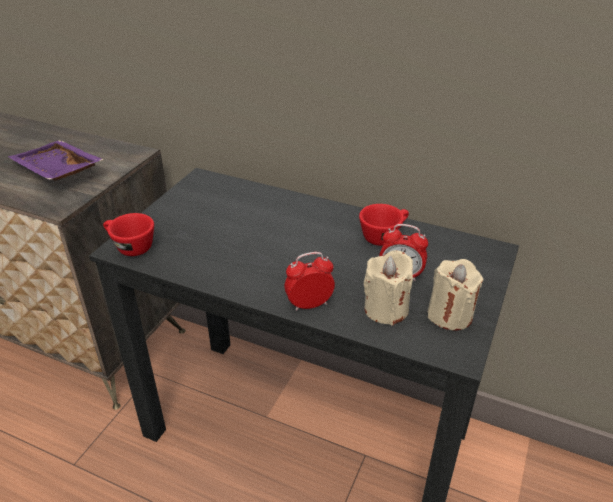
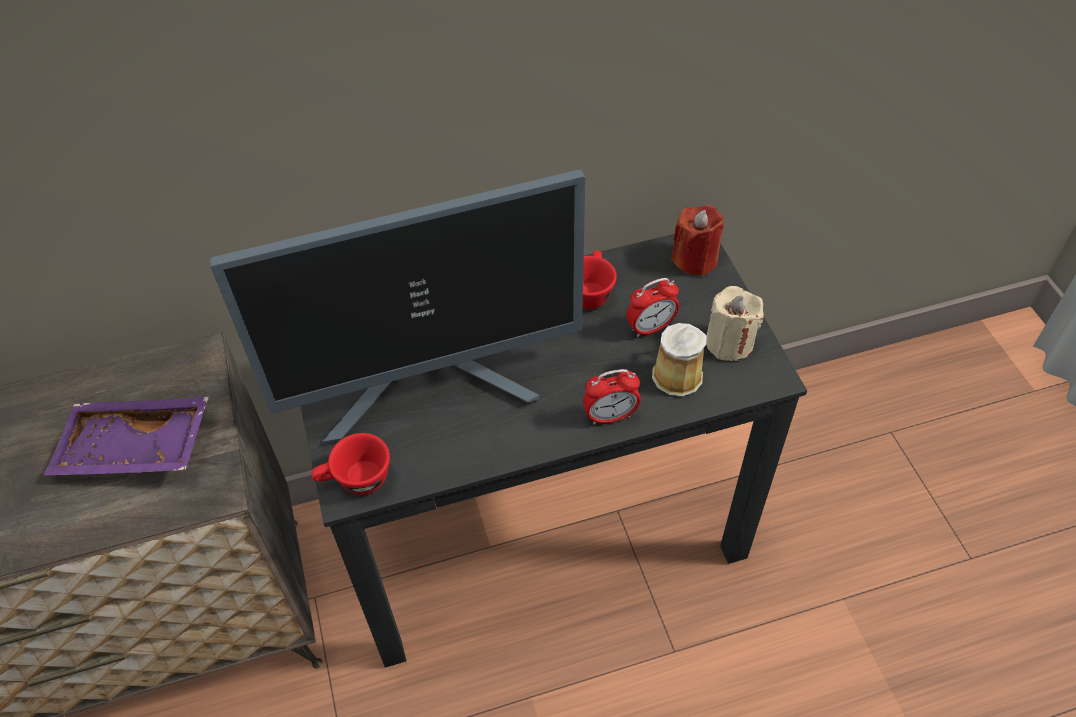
camera: 40 degrees left, 15 degrees up
(228, 228) = (431, 384): none -> monitor
(309, 304) = (610, 416): alarm clock -> alarm clock turned 135 degrees counterclockwise
(386, 309) = (676, 373): beige candle -> mug
(482, 257) = (695, 259): none -> red candle

